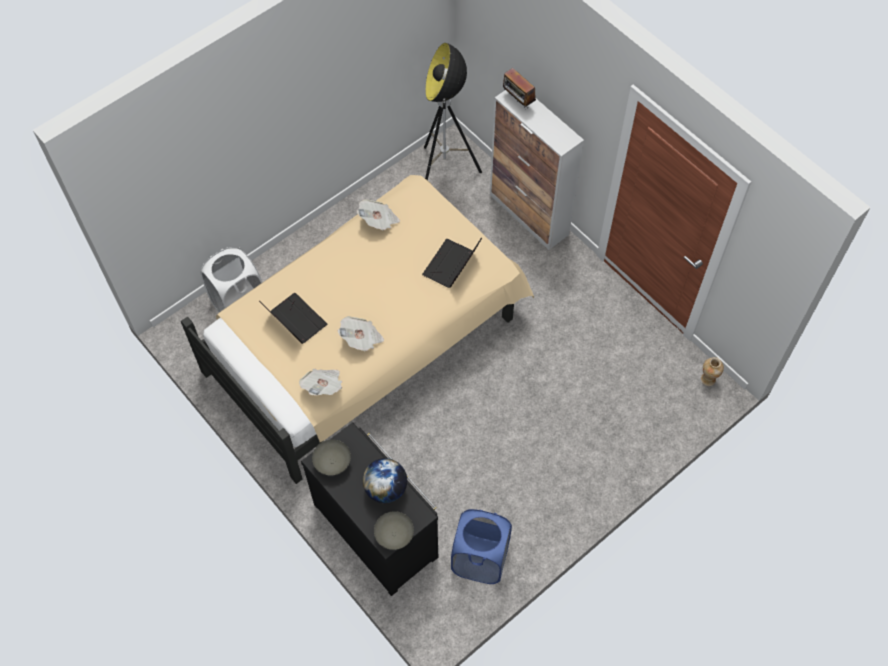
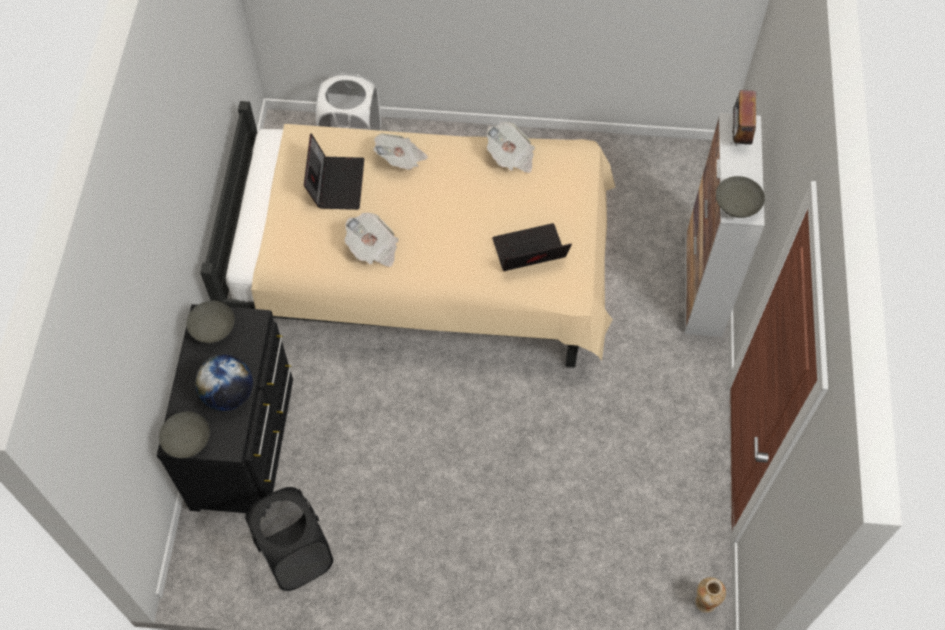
camera: 45 degrees right, 0 degrees up
(323, 386) = (294, 261): newspaper -> newspaper (401, 159)
(445, 172) = (665, 179): floor lamp -> none
(480, 560) = (296, 555): blue laundry basket -> black laundry basket
(559, 141) = (736, 206): none -> grey bowl

